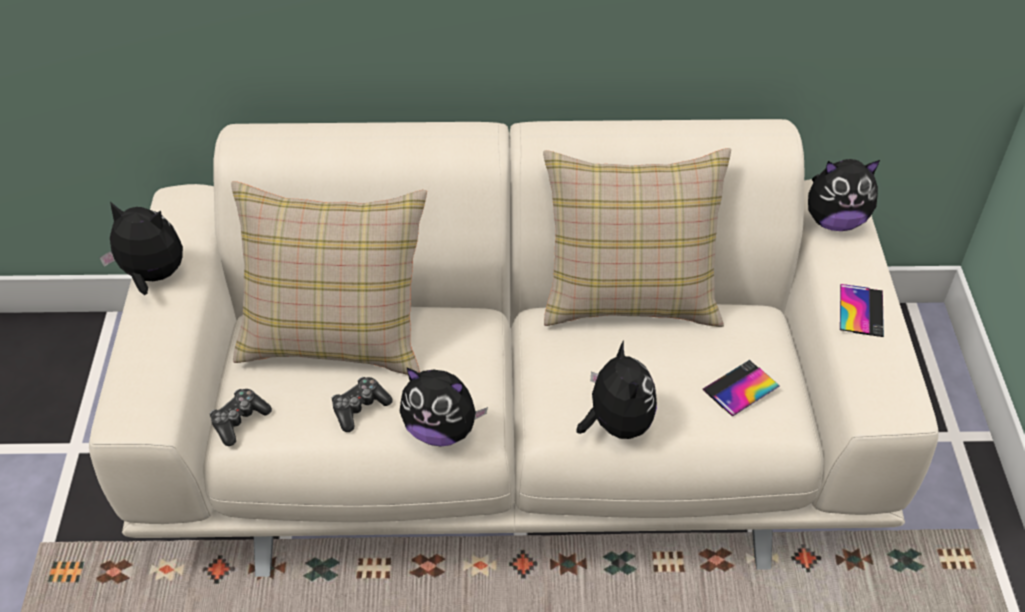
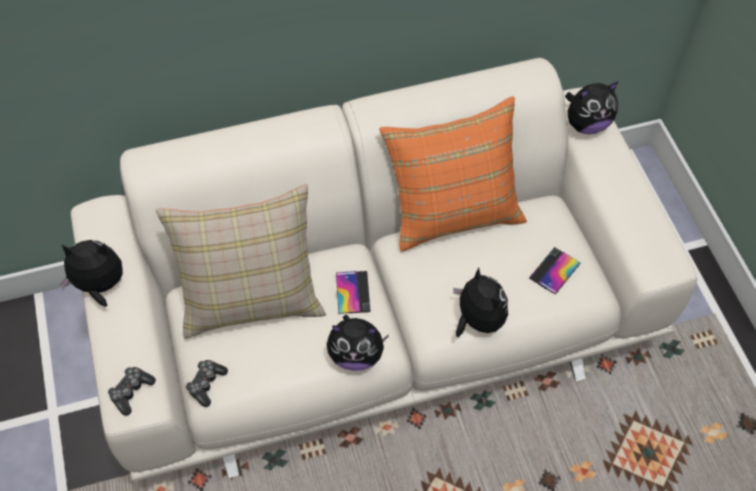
camera: 15 degrees left, 10 degrees up
(359, 408) = (292, 352): game controller -> game controller (131, 392)
(630, 292) = (453, 209): beige pillow -> orange pillow
(861, 310) = (624, 194): phone -> phone (353, 292)

